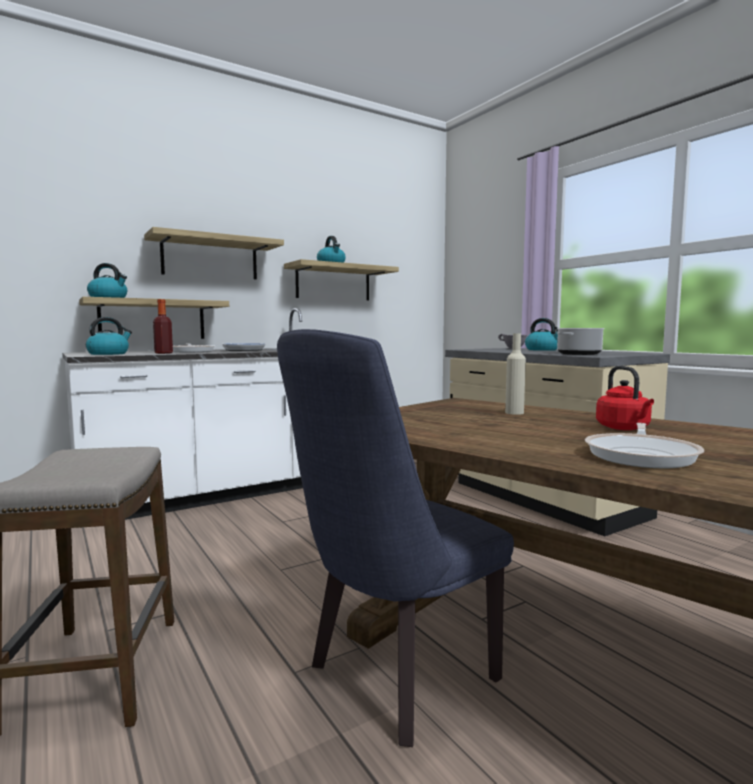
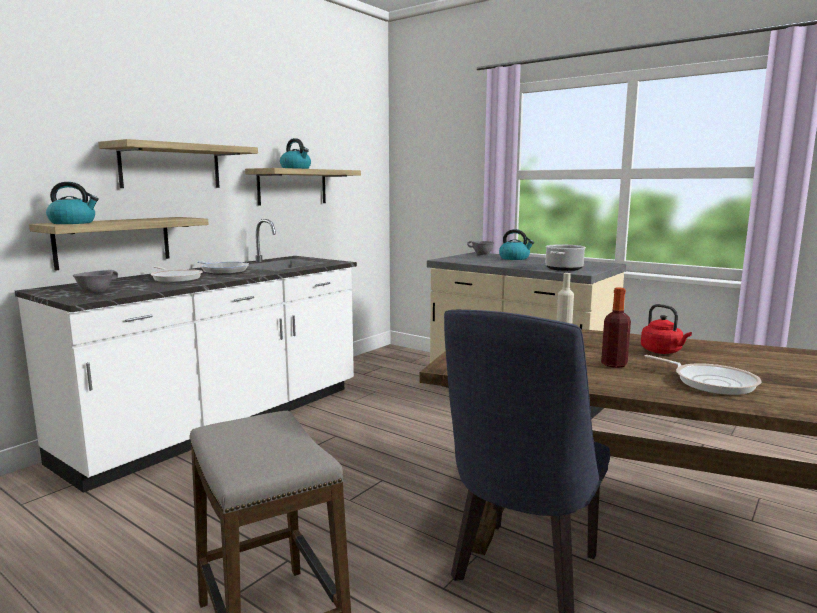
camera: 20 degrees left, 5 degrees up
(108, 354) = (96, 292): kettle -> grey bowl
(163, 353) = (157, 286): bottle -> bottle (614, 364)
(642, 455) = (711, 382): frying pan -> frying pan turned 45 degrees counterclockwise

